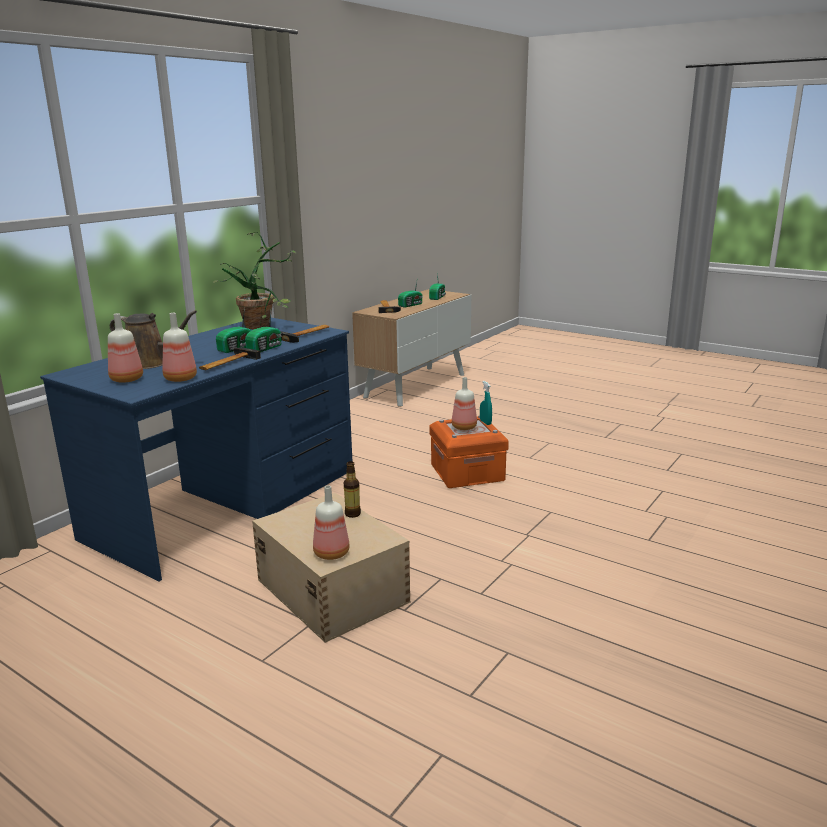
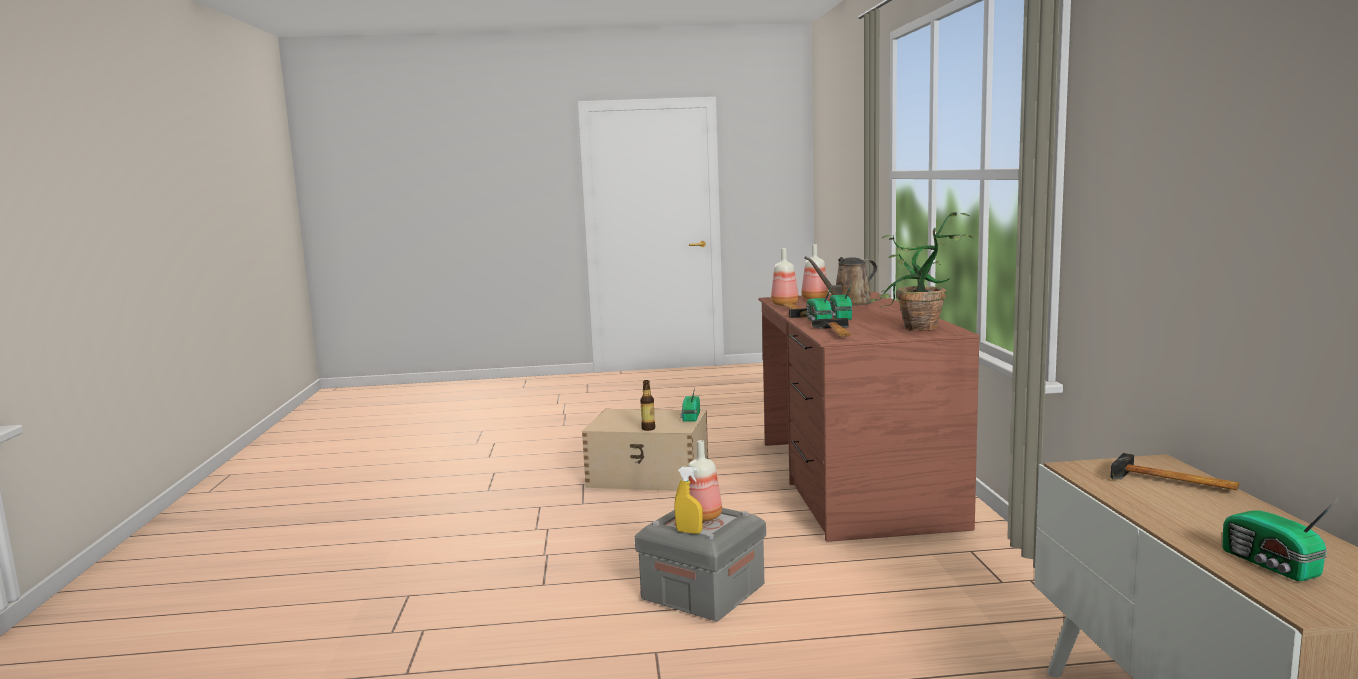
camera: 140 degrees right, 10 degrees down
(227, 503) = (853, 481): blue desk -> brown desk
(330, 553) = (620, 414): bottle -> none
(411, 305) = (1180, 508): radio -> radio (690, 417)
(467, 473) = (703, 592): orange storage box -> grey storage box
(485, 422) = (689, 532): turquoise spray bottle -> yellow spray bottle

